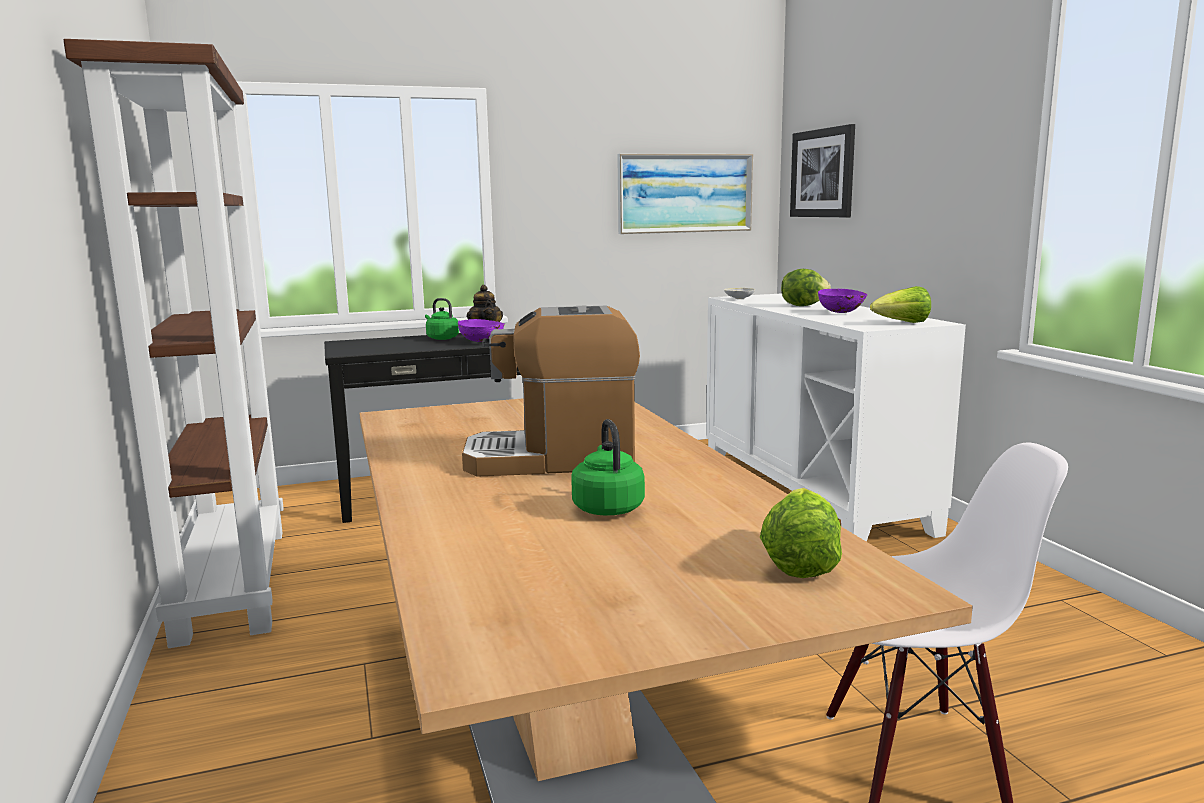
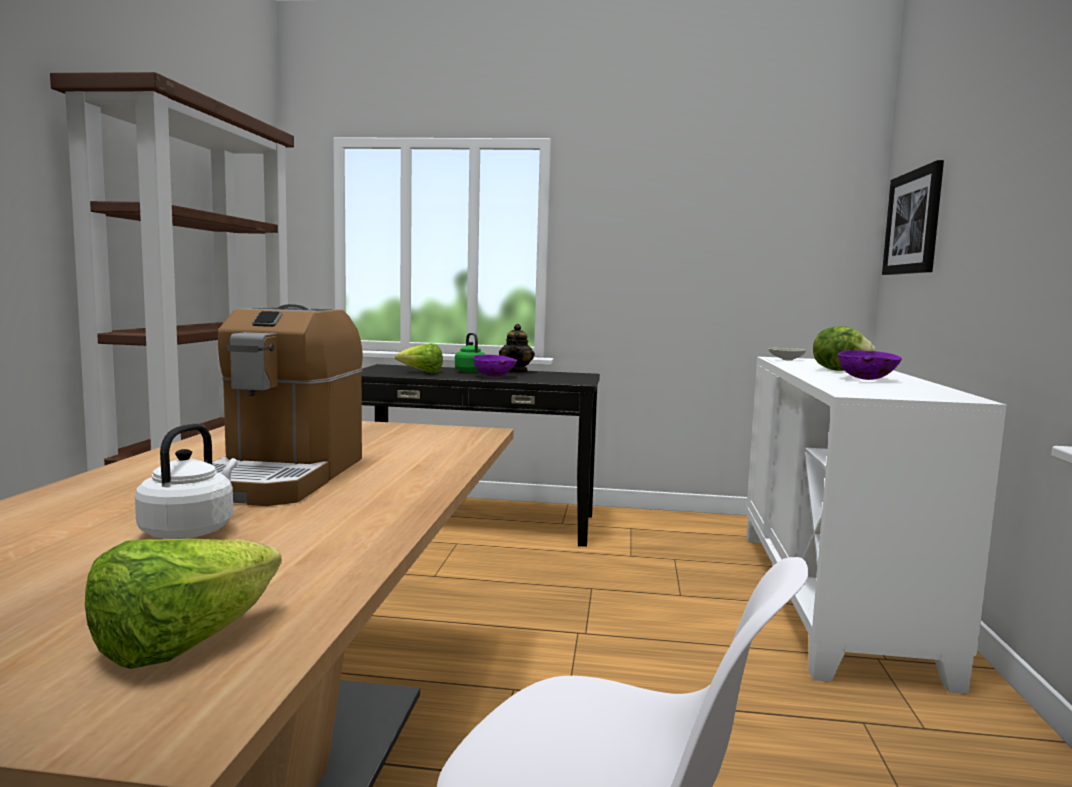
camera: 25 degrees right, 5 degrees down
(553, 459) = (282, 476): coffee machine -> coffee machine turned 105 degrees counterclockwise
(607, 507) = (190, 530): green kettle -> white kettle
(685, 193) = (758, 245): picture -> none
(902, 323) = (915, 395): lettuce -> lettuce (421, 372)

